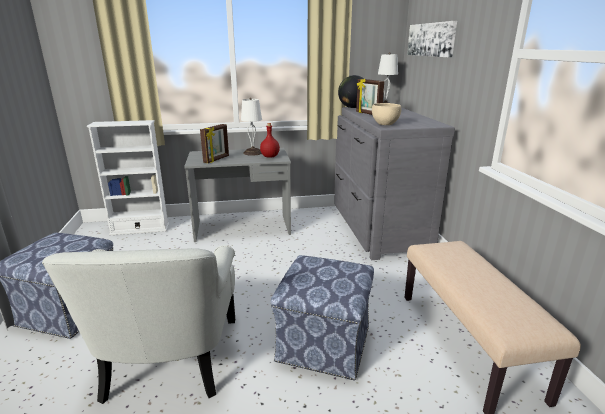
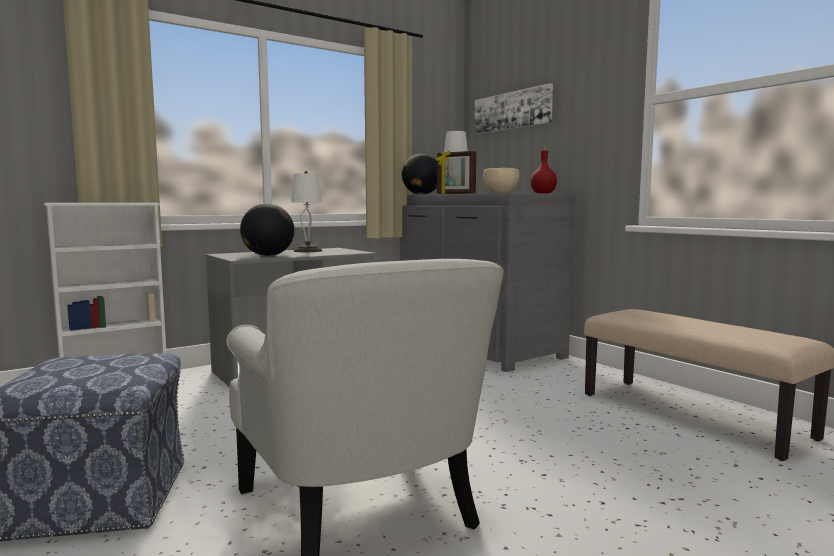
camera: 25 degrees left, 15 degrees down
(217, 159) = (268, 255): picture frame -> globe
(270, 156) = (340, 251): red bottle -> red bottle (543, 193)
(323, 344) = (550, 447): ottoman -> none

